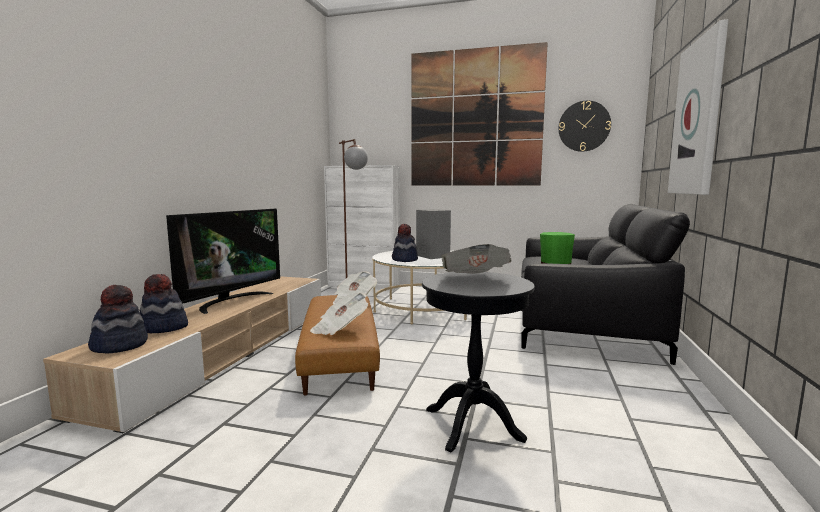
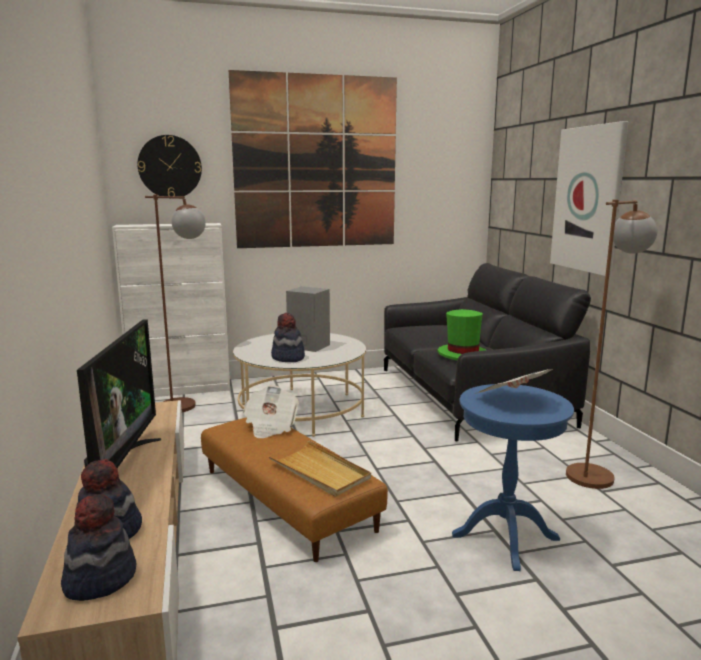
camera: 30 degrees left, 5 degrees up
(339, 328) = (320, 471): newspaper -> beige tray
(473, 424) = (505, 537): black side table -> blue side table
(584, 126) = (435, 177): wall clock -> wall clock (170, 167)
(645, 401) = (596, 471): none -> brown floor lamp

